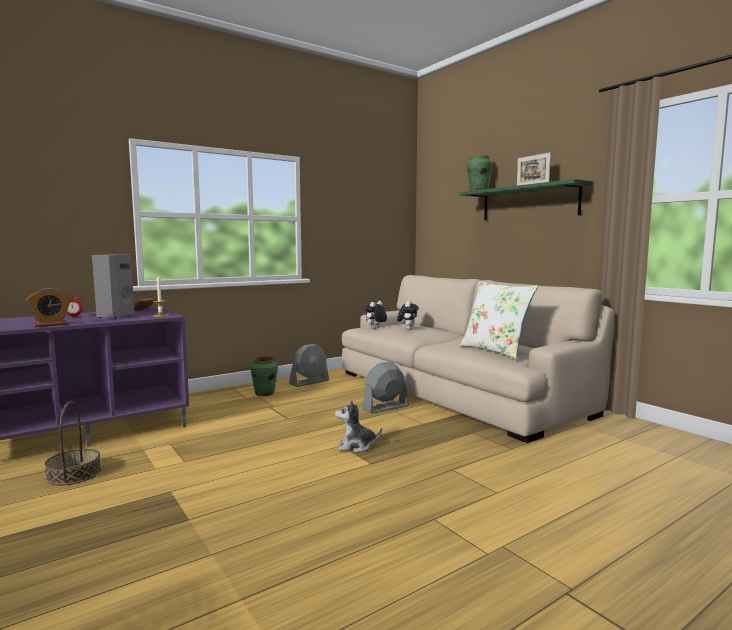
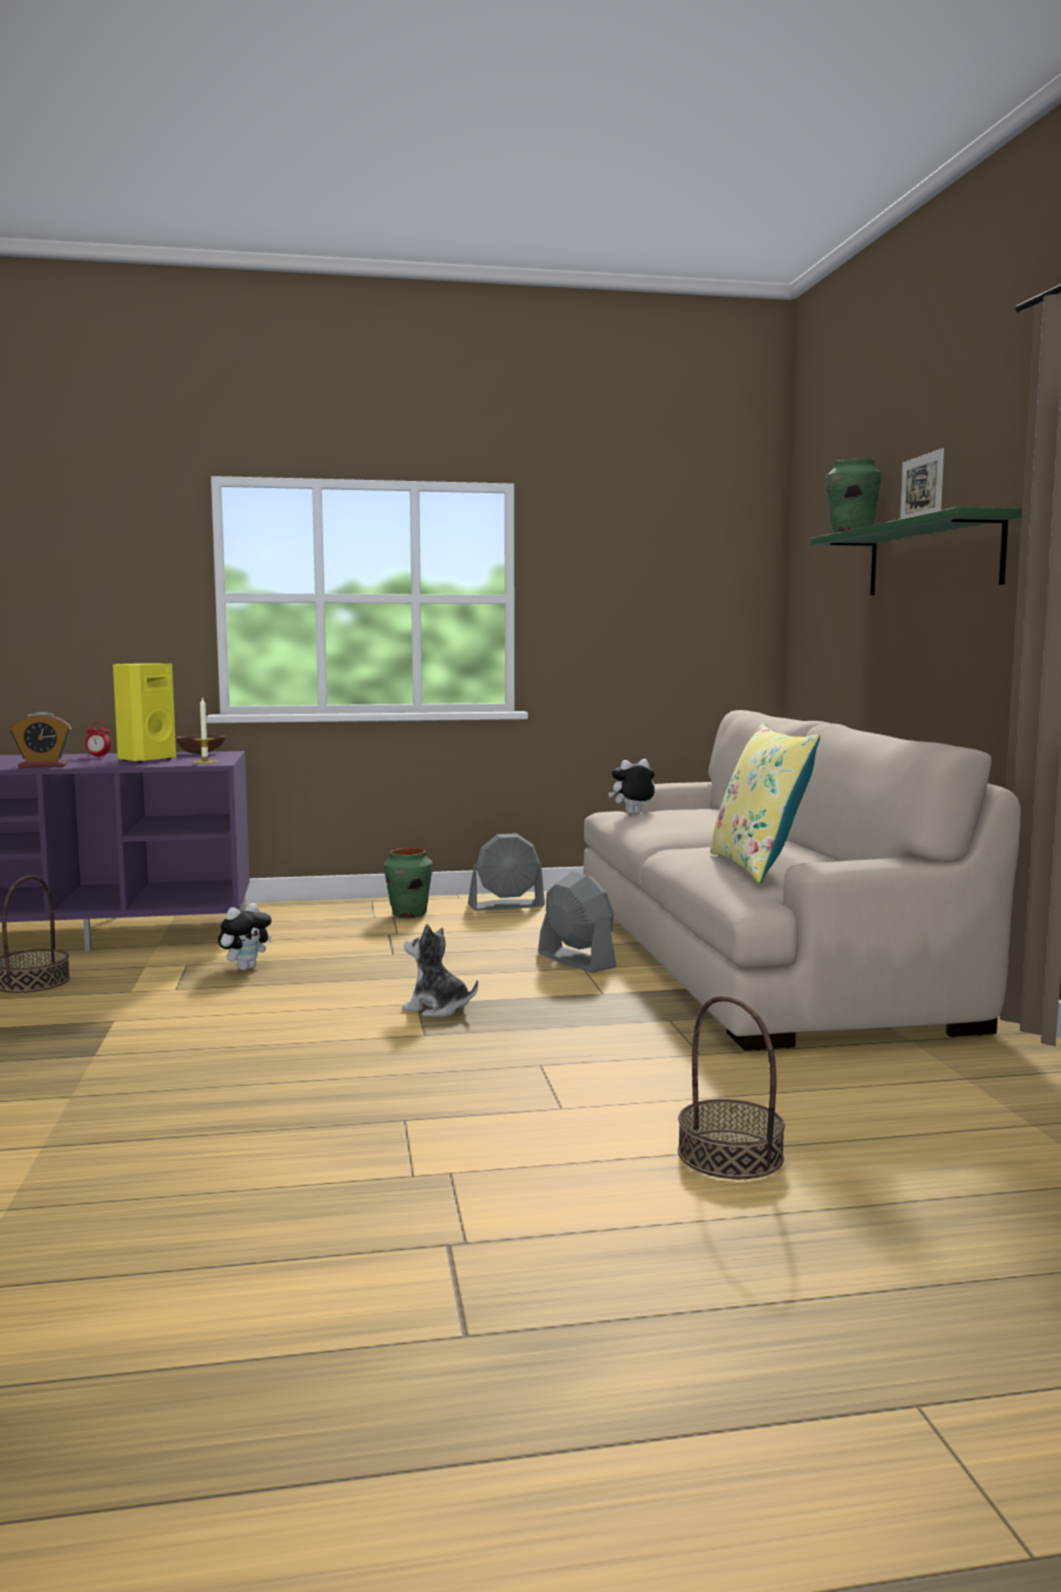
camera: 25 degrees right, 0 degrees up
(114, 316) = (145, 760): grey speaker -> yellow speaker
(385, 407) = (576, 960): grey fan -> grey fan turned 60 degrees clockwise
(407, 329) = (682, 818): plush toy -> plush toy (245, 967)
(495, 351) = (759, 866): white pillow -> yellow pillow
(602, 500) = (730, 1154): none -> basket

